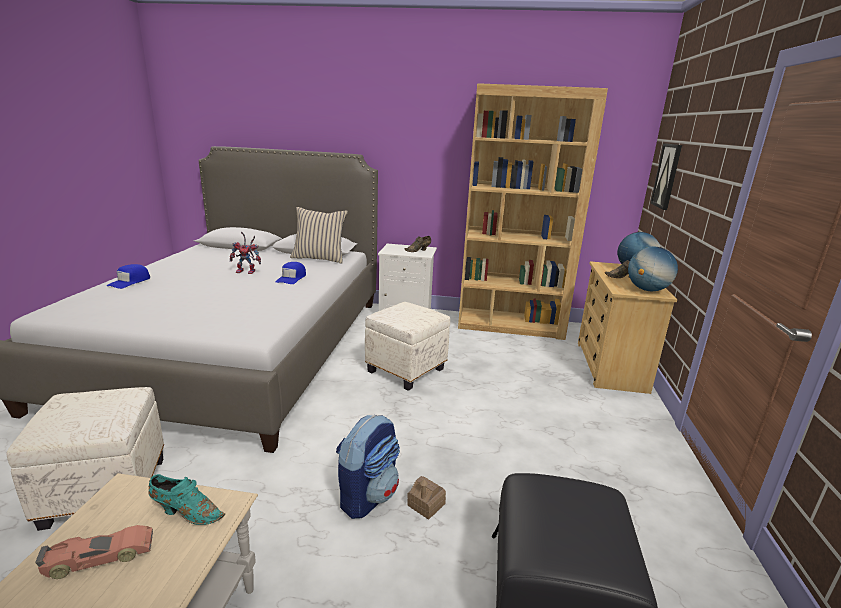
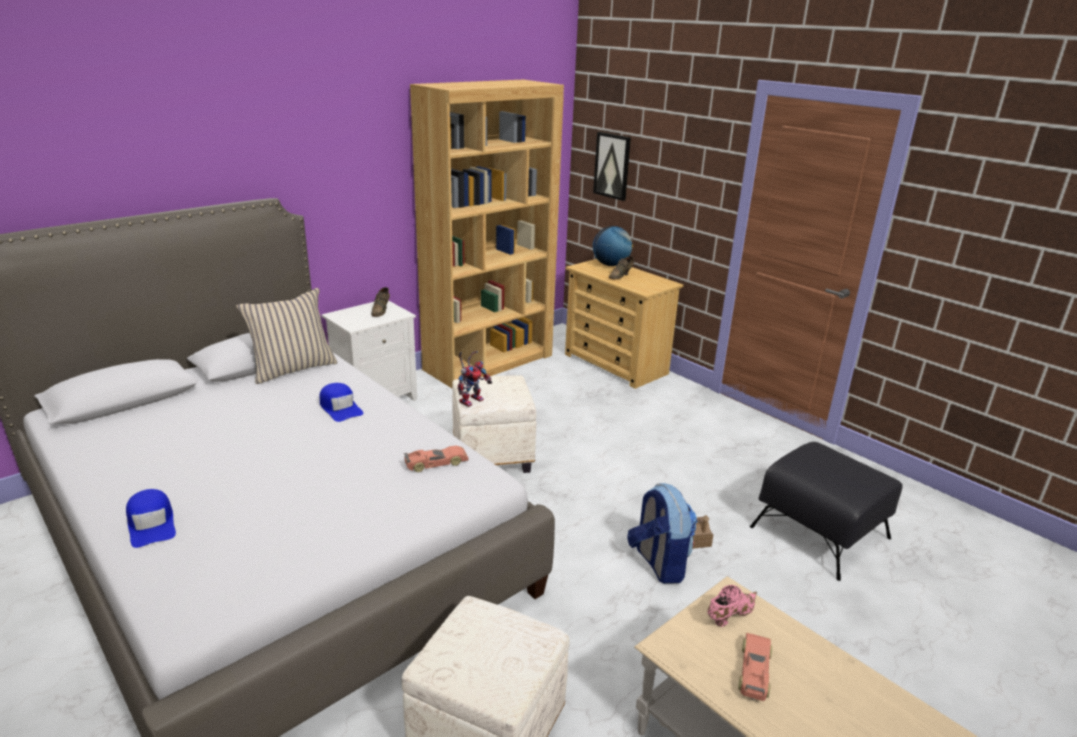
camera: 50 degrees left, 5 degrees up
(186, 512) = (729, 615): turquoise shoe -> pink shoe
(248, 271) = (263, 426): toy robot -> toy robot (471, 399)
(258, 316) = (436, 463): none -> toy car
(647, 290) = (655, 283): globe -> none

